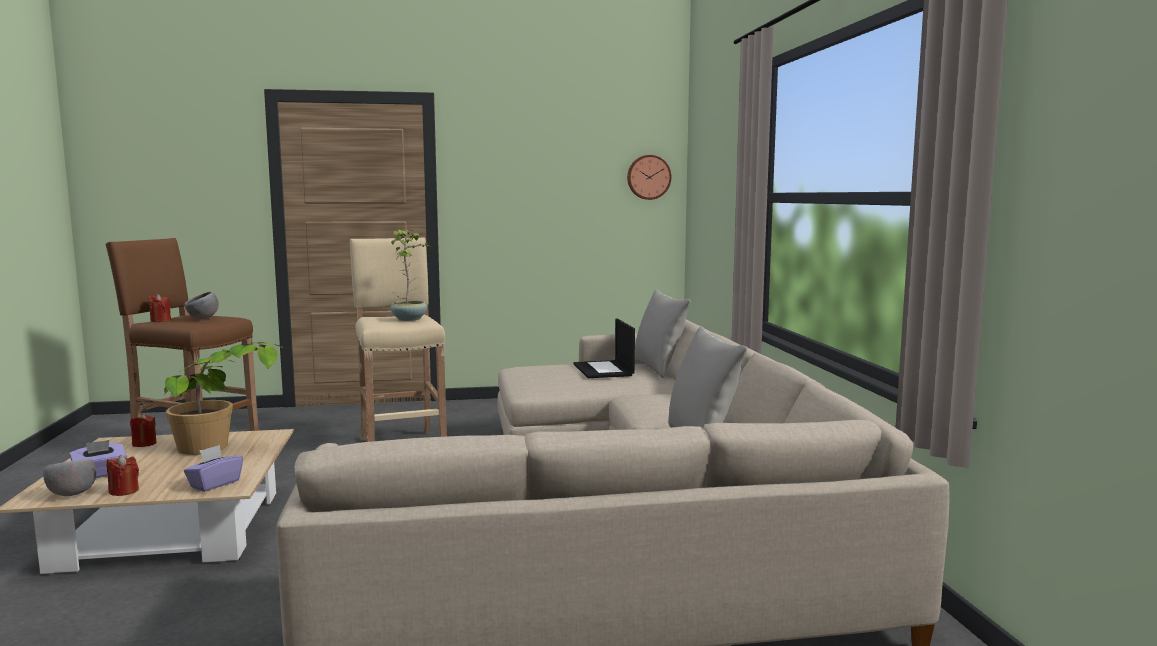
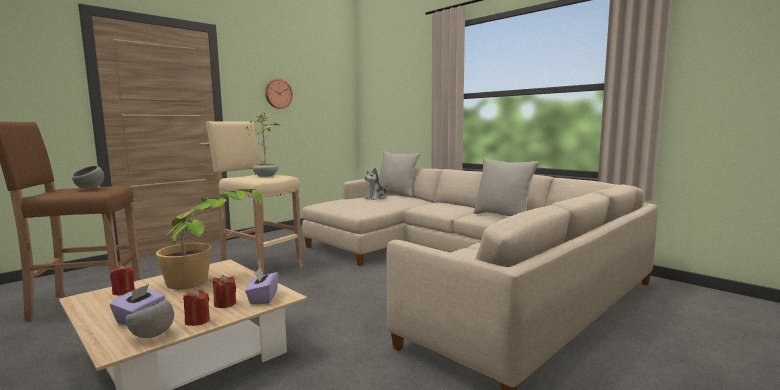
camera: 35 degrees left, 0 degrees up
(160, 320) = (50, 193): red candle -> red candle (225, 304)
(604, 370) = (376, 198): laptop -> plush toy
(648, 177) = (340, 91): wall clock -> wall clock (278, 94)

